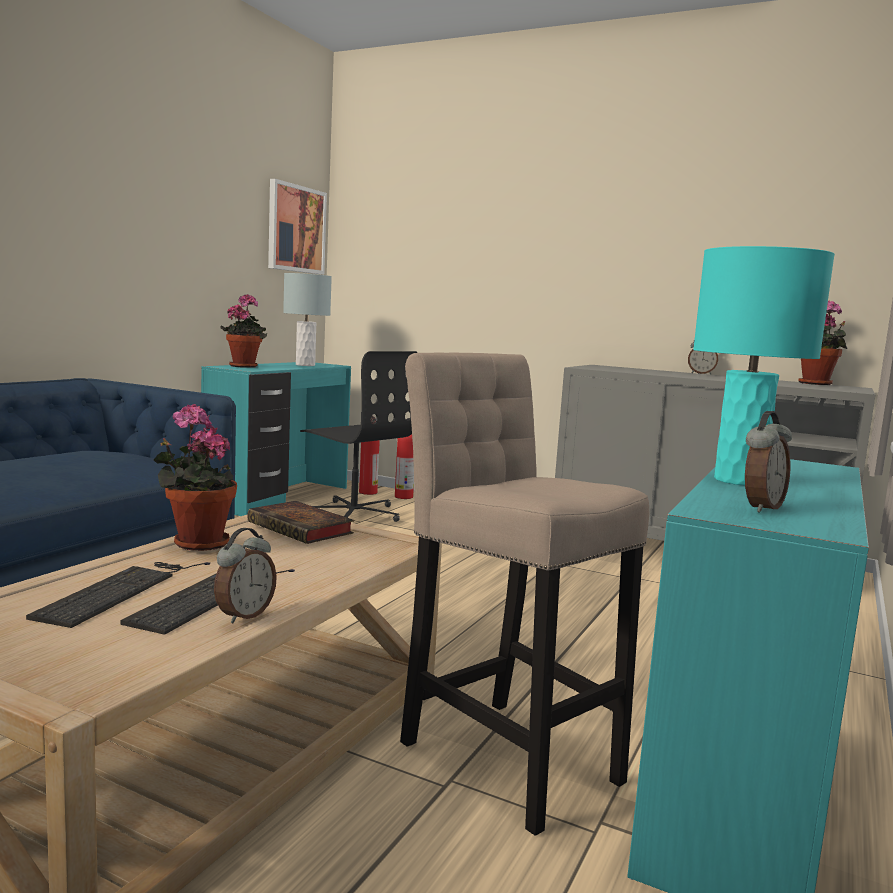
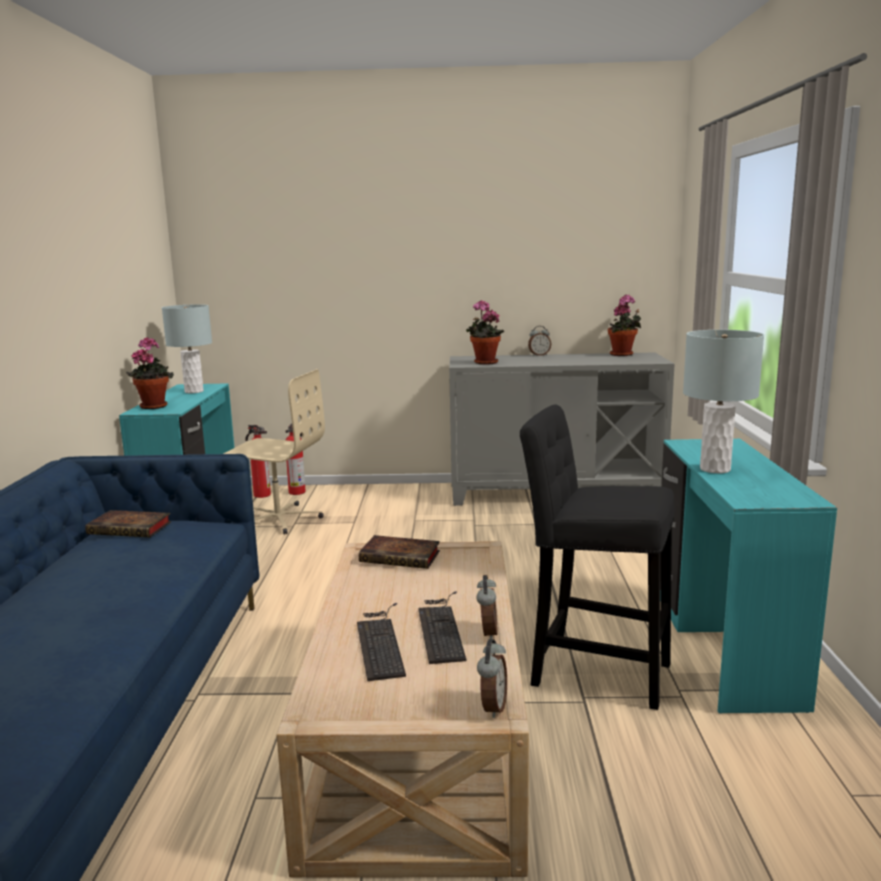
camera: 25 degrees left, 5 degrees up
(95, 451) = (132, 528): none -> book
(196, 543) = (357, 590): potted plant -> potted plant (484, 363)
(296, 229) = (153, 259): picture -> none
(354, 513) = (278, 519): black office chair -> beige office chair
(503, 754) = (593, 671): beige stool -> black stool
(740, 481) = (715, 469): turquoise table lamp -> grey table lamp
(760, 507) = (759, 491): alarm clock -> alarm clock (492, 707)

